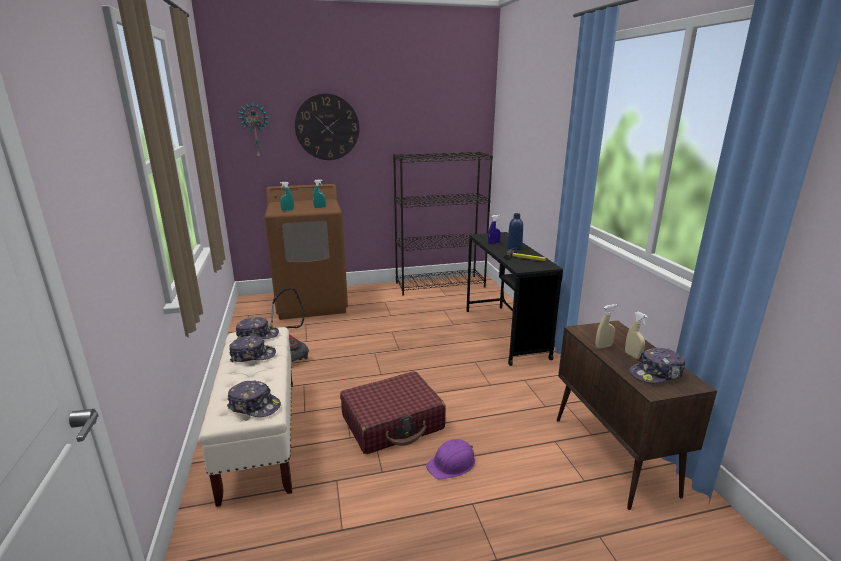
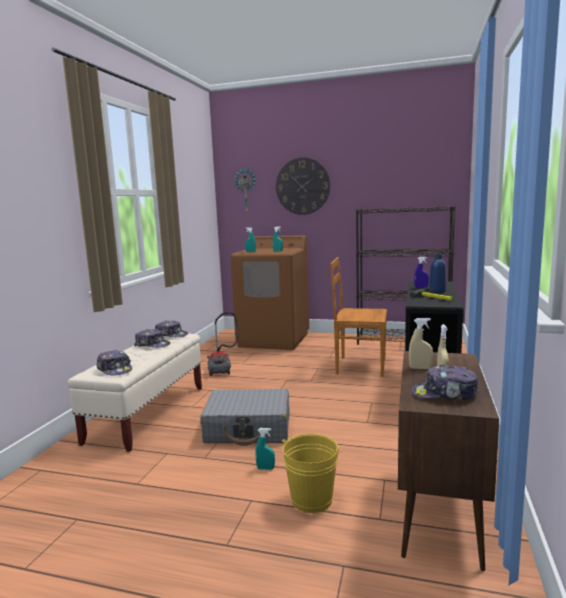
camera: 30 degrees right, 10 degrees down
(393, 423) = (248, 429): red suitcase -> grey suitcase
(427, 321) = (359, 366): none -> brown chair
(452, 464) = (265, 468): purple hard hat -> turquoise spray bottle
(520, 482) = (311, 499): none -> yellow bucket

